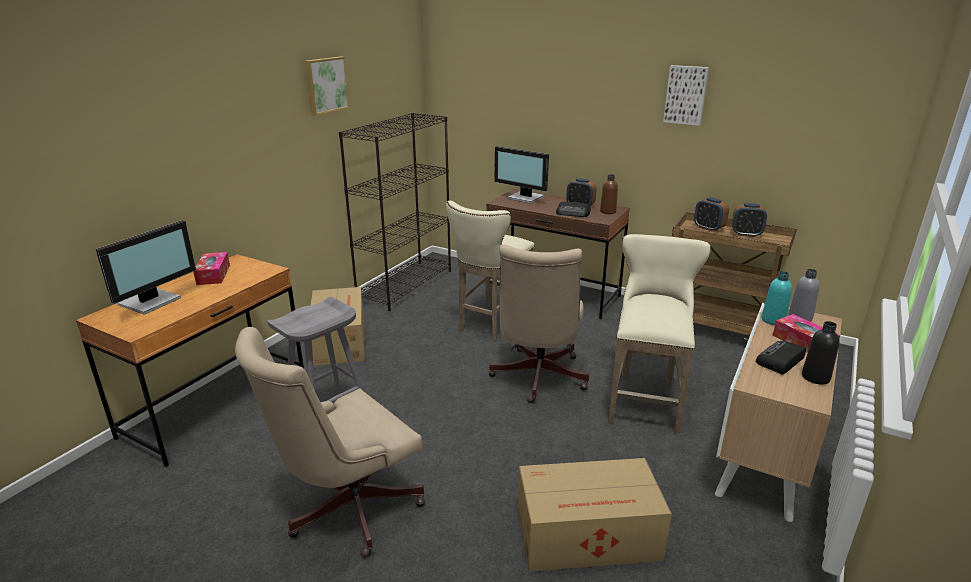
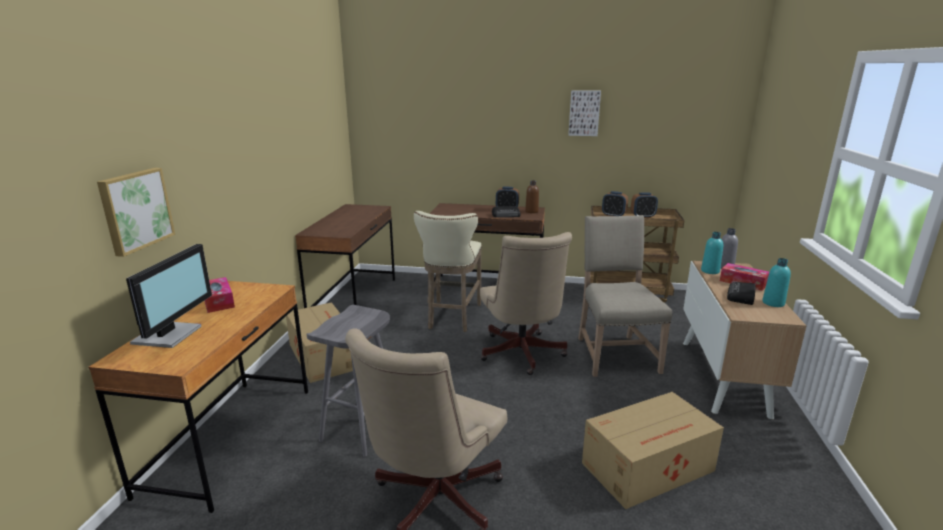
camera: 20 degrees left, 5 degrees down
(325, 85) = (283, 113): picture -> picture (135, 210)
(405, 285) = (354, 299): black bookcase -> brown desk
(525, 198) = (456, 208): monitor -> none
(646, 398) = (614, 353): beige stool -> beige chair
(815, 377) = (773, 303): black bottle -> turquoise bottle

